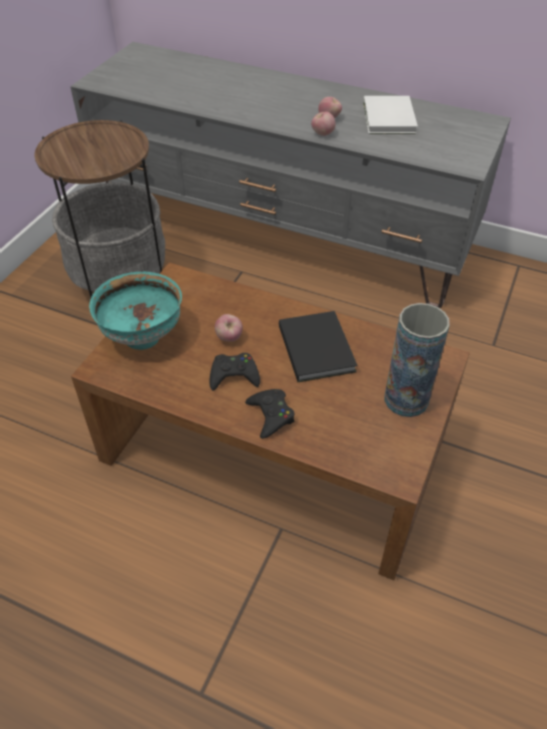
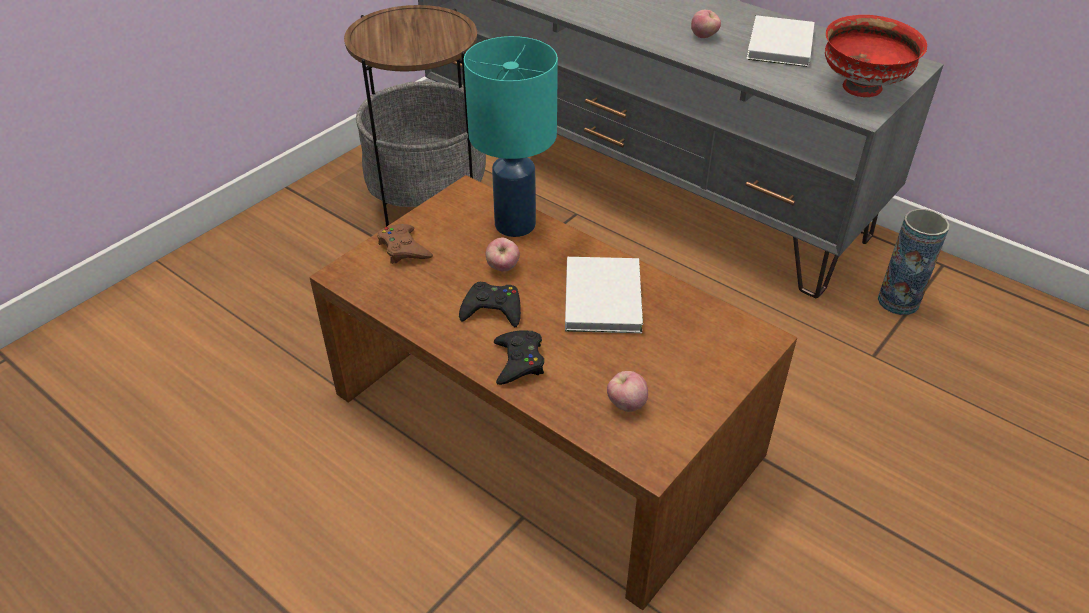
camera: 15 degrees right, 5 degrees down
(142, 336) = (403, 249): turquoise bowl -> brown game controller
(226, 298) = (516, 224): none -> turquoise table lamp
(317, 347) = (604, 296): black book -> white book
(322, 134) = (688, 53): apple -> apple (626, 404)
(406, 399) = (692, 376): vase -> vase (898, 301)
(462, 146) = (863, 89): none -> red bowl

